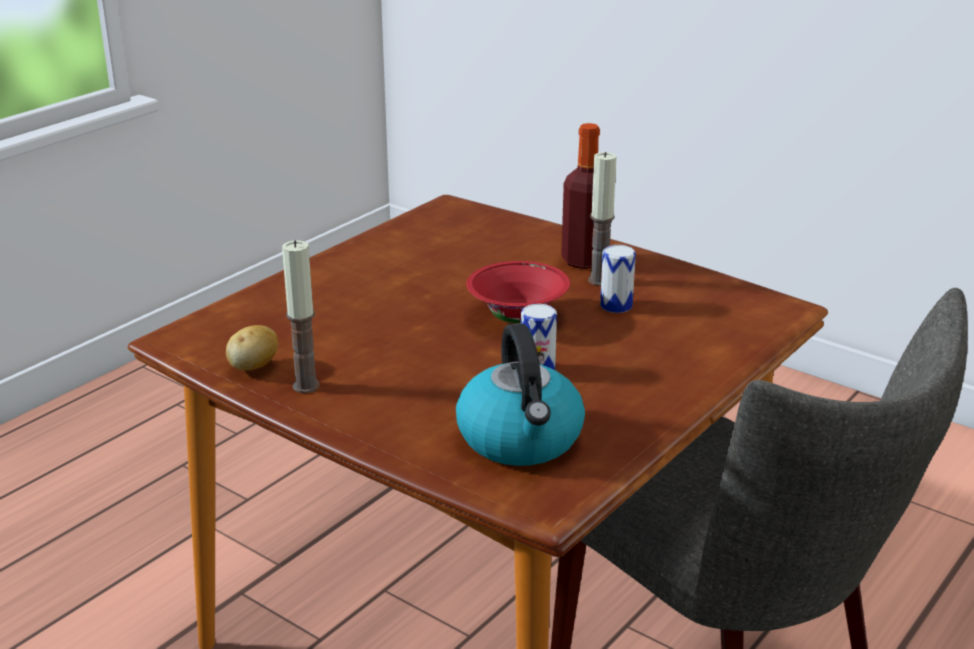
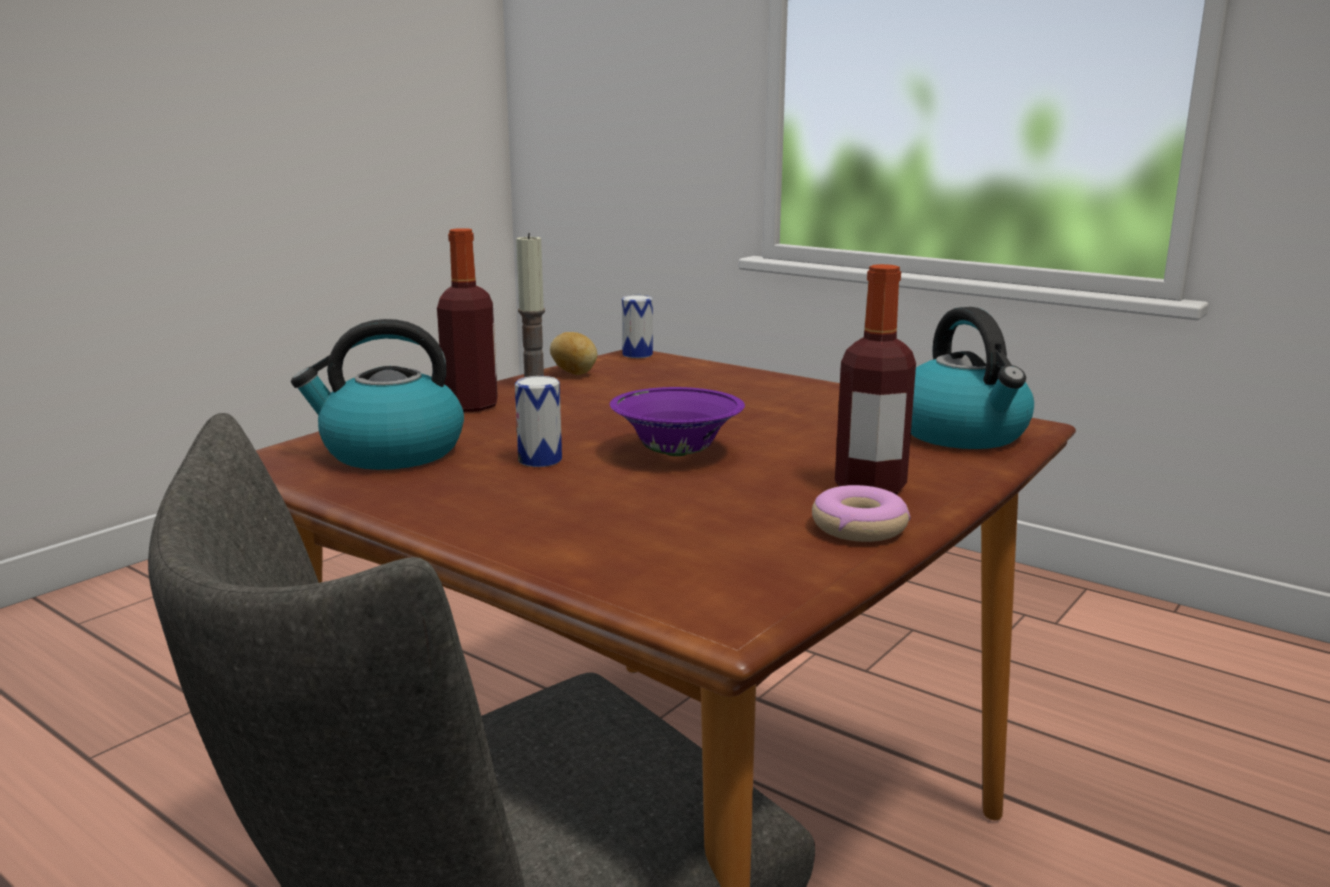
camera: 90 degrees right, 10 degrees down
(370, 415) = (471, 405): none -> bottle
(471, 225) = (963, 434): none -> kettle
(518, 318) = (676, 453): red bowl -> purple bowl
(599, 280) = (803, 494): candle -> none
(616, 305) = (718, 500): can -> can (637, 354)
(652, 269) = (859, 527): none -> donut

